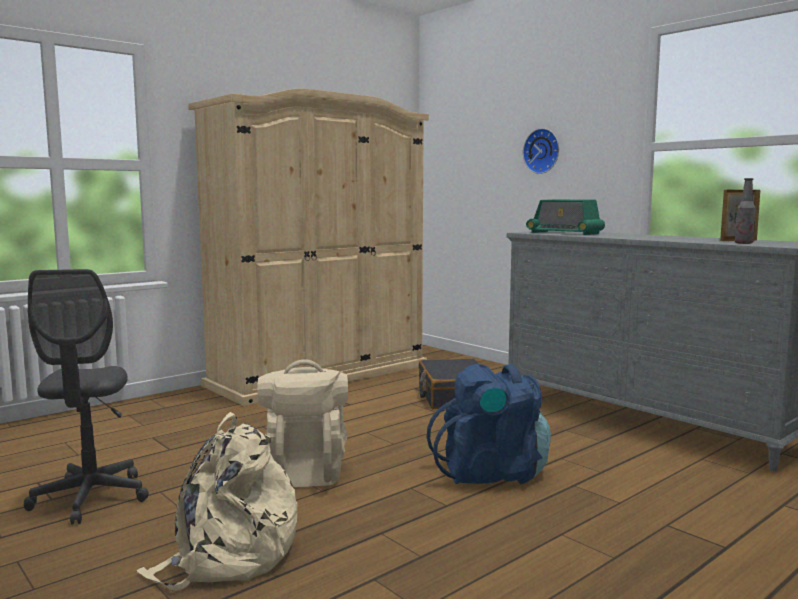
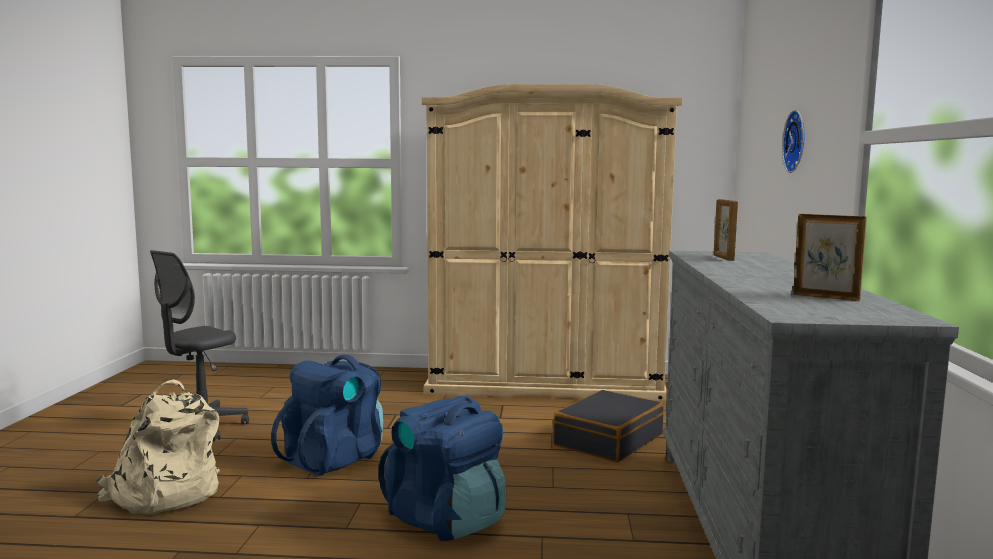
camera: 45 degrees right, 0 degrees up
(305, 470) = (335, 458): beige backpack -> blue backpack
(564, 233) = (723, 258): radio -> picture frame
(743, 243) = (781, 302): bottle -> none

